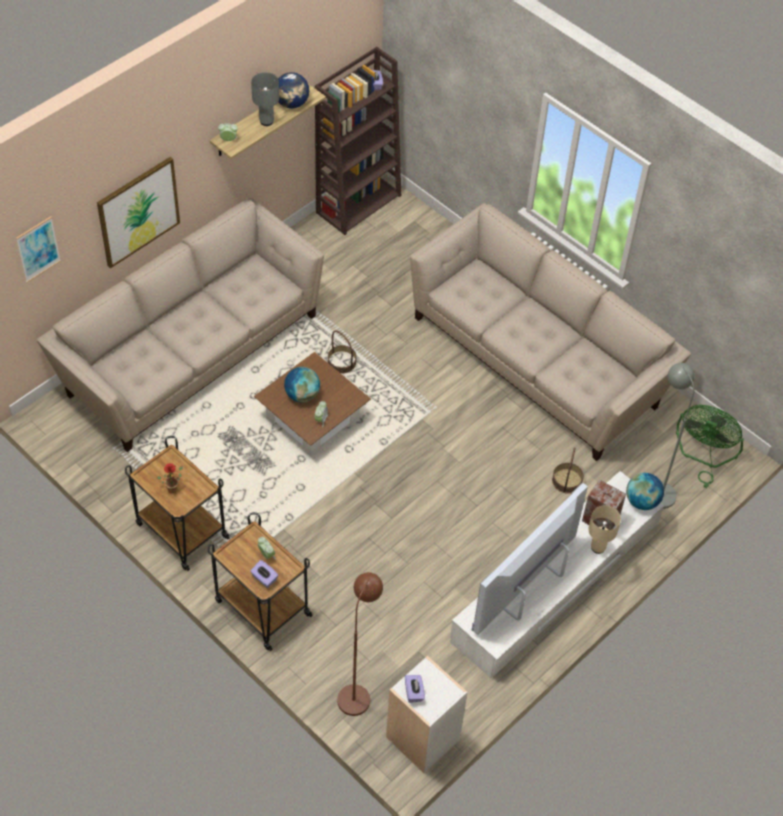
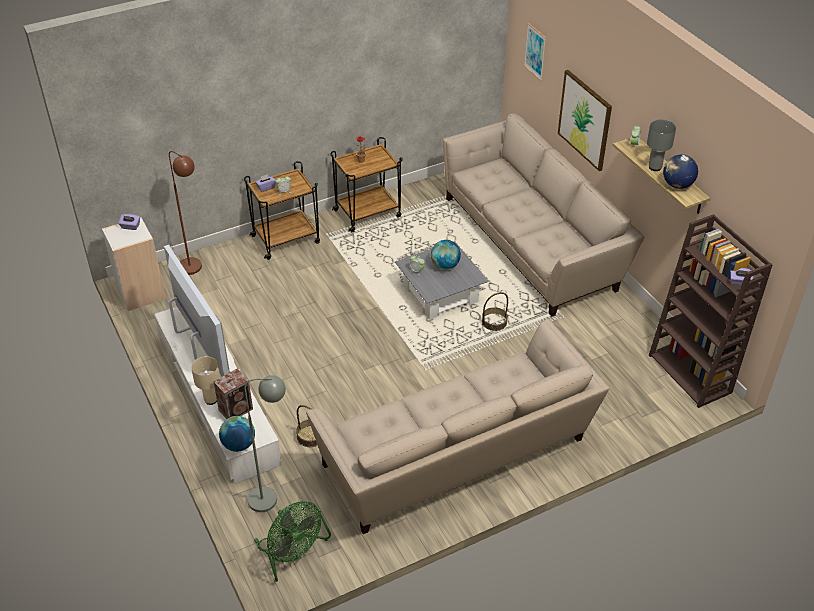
camera: 110 degrees right, 10 degrees down
(312, 419) = (440, 294): brown coffee table -> grey coffee table

